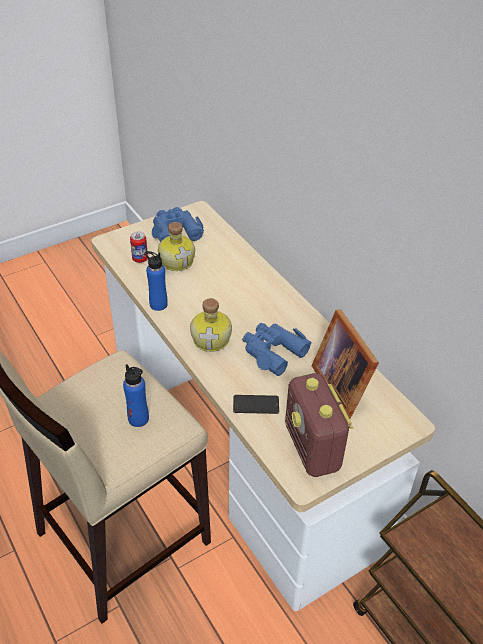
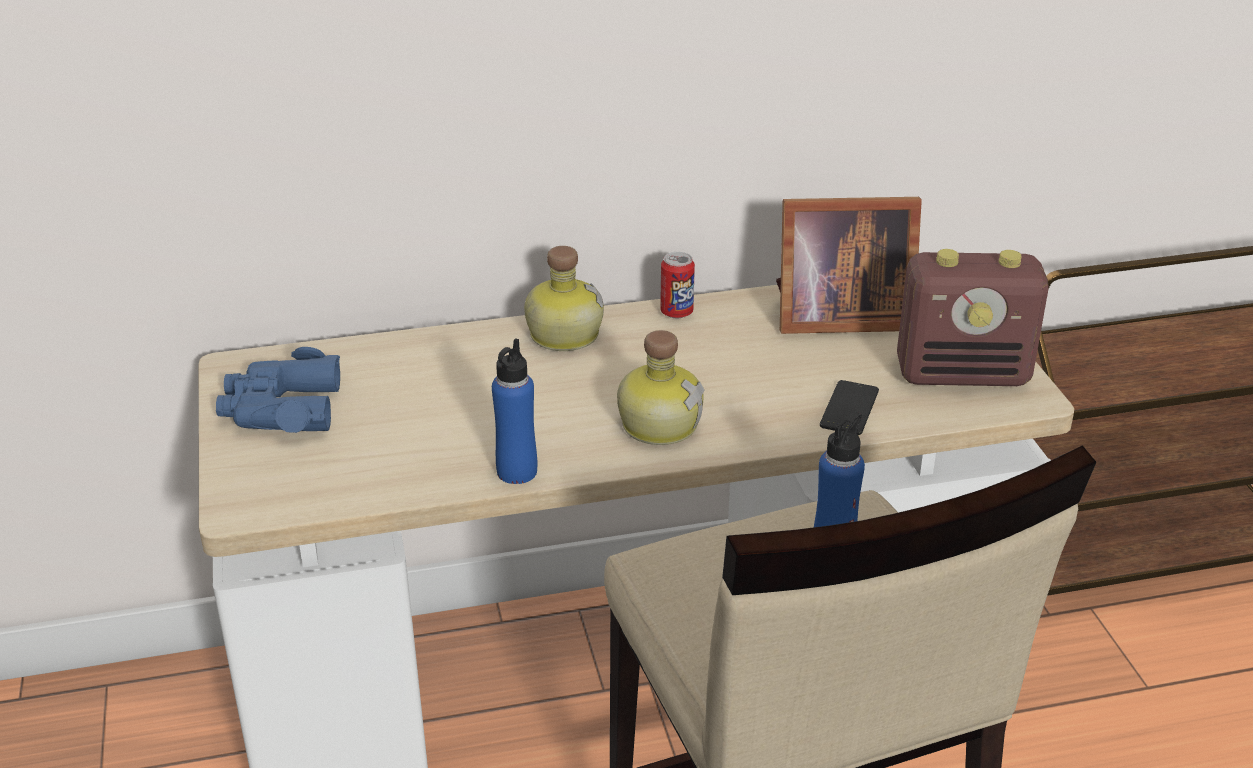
camera: 70 degrees left, 10 degrees down
(140, 259) = (344, 473): can -> can (676, 312)
(177, 261) = (390, 424): bottle -> bottle (562, 334)
(272, 351) = (726, 365): blue binoculars -> none

